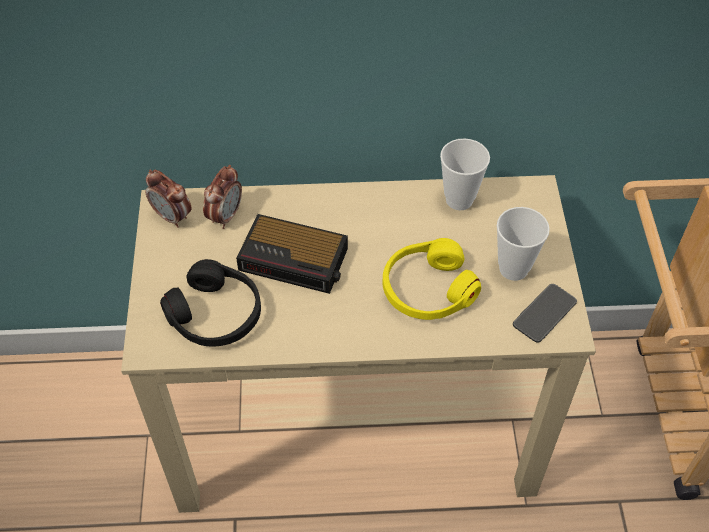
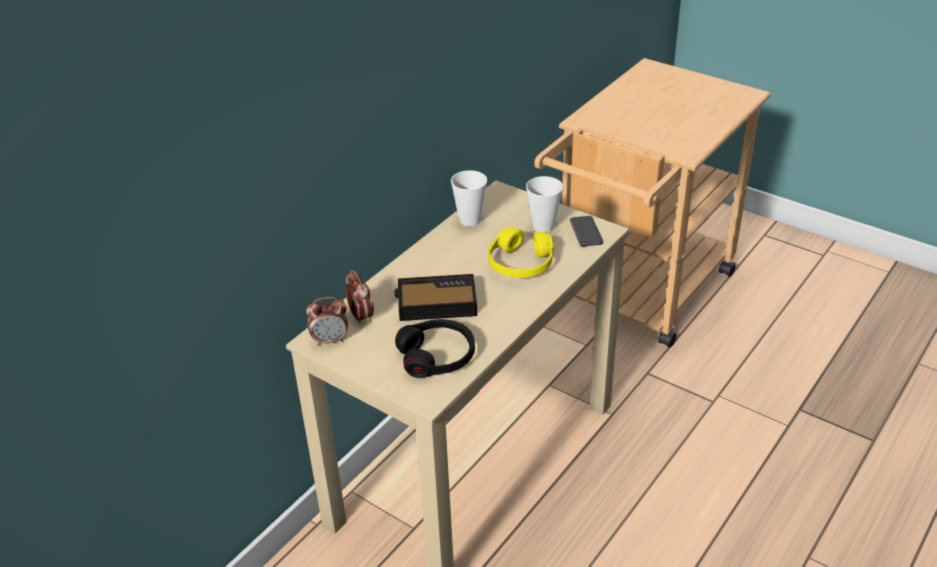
camera: 50 degrees left, 15 degrees down
(296, 260) = (435, 303): alarm clock -> alarm clock turned 150 degrees counterclockwise

